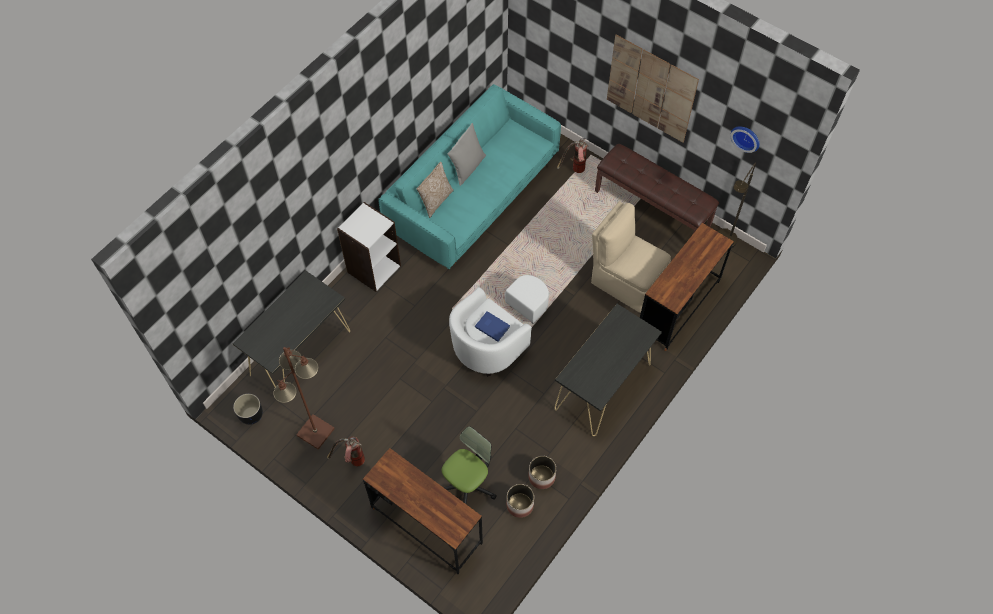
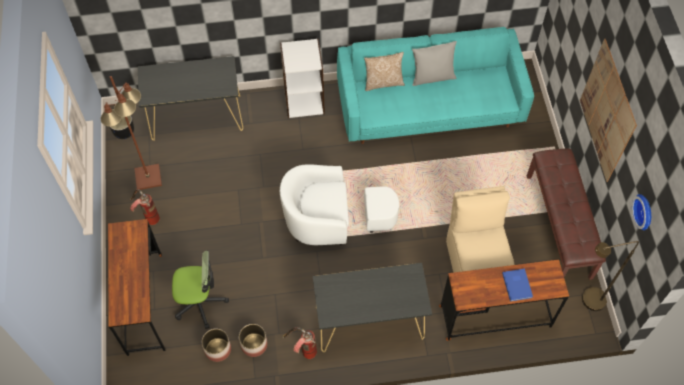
camera: 45 degrees right, 0 degrees up
(492, 326) = (324, 203): blue book -> blue book (517, 285)
(574, 170) = (527, 148): fire extinguisher -> fire extinguisher (303, 351)

